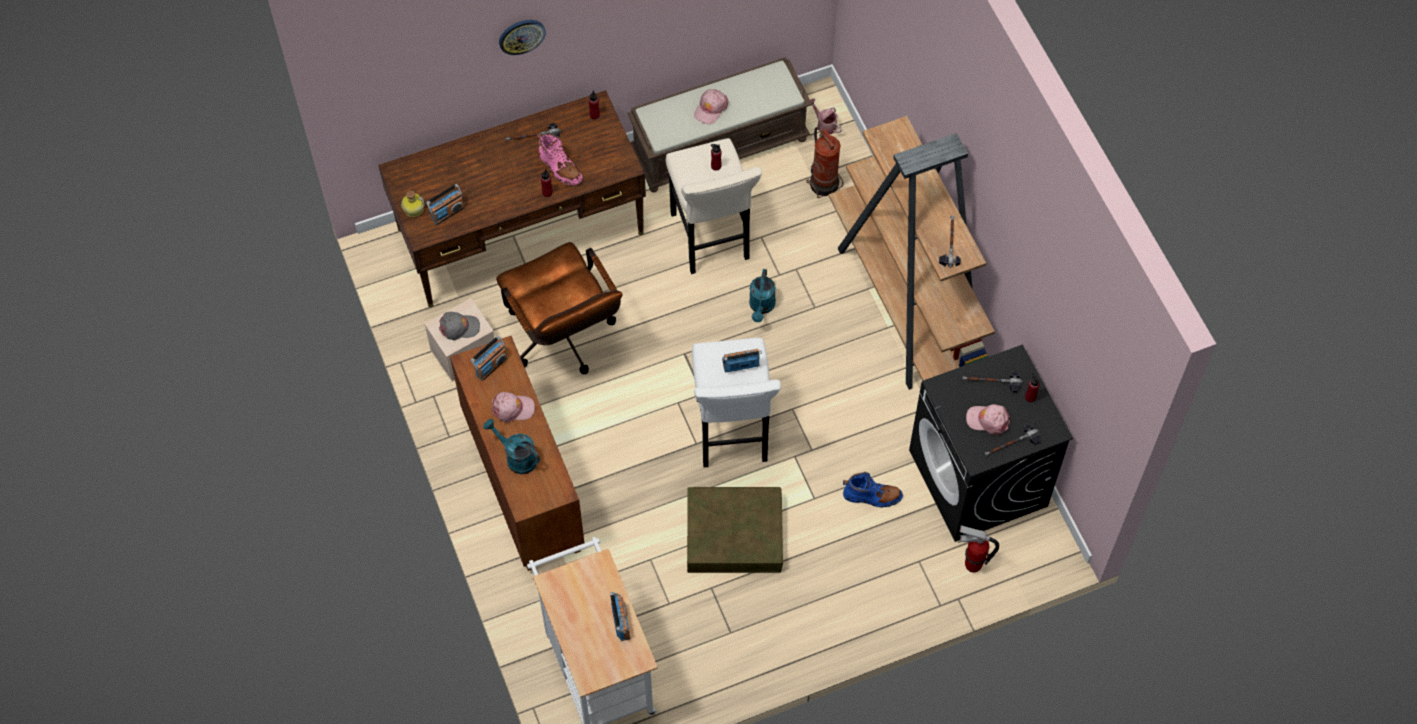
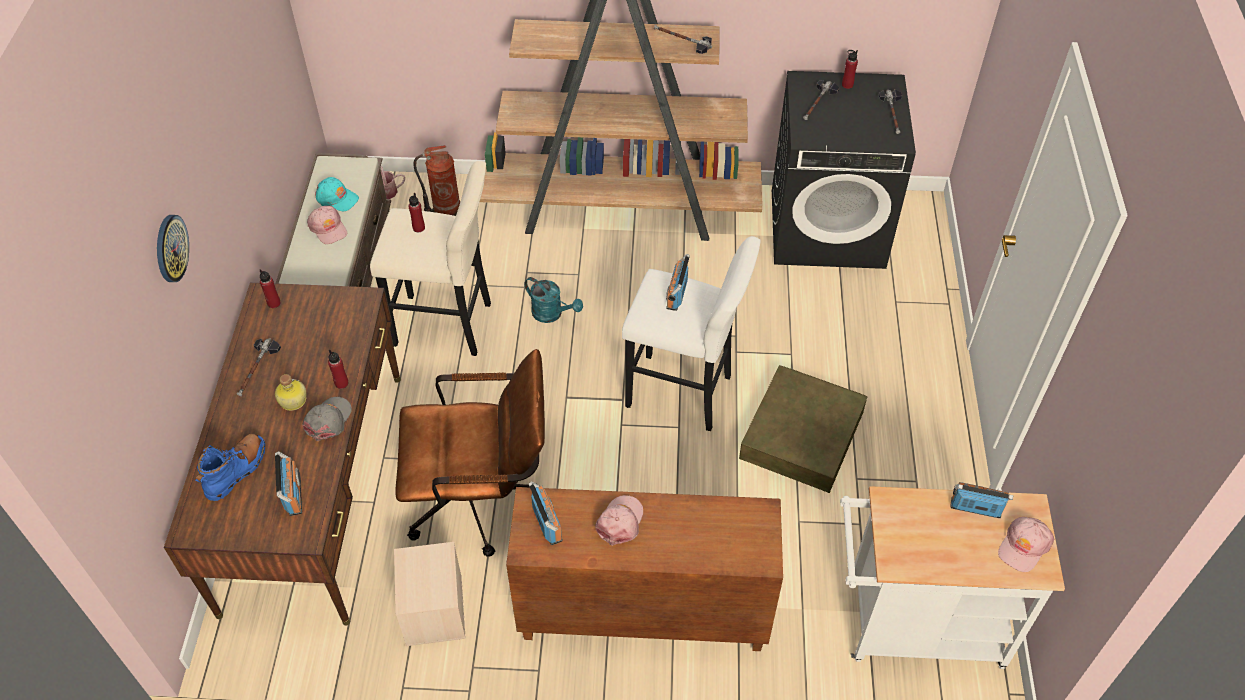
camera: 65 degrees left, 10 degrees down
(413, 208) = (259, 531): bottle -> bottle (292, 400)
(459, 327) = (426, 576): grey cap -> grey cap (328, 420)
(516, 457) = (691, 543): turquoise watering can -> none
(560, 168) = (317, 359): pink boot -> none
(744, 97) = (337, 198): none -> turquoise cap
(872, 496) = (810, 309): blue boot -> blue boot (236, 471)
(972, 565) = (915, 266): fire extinguisher -> none
(988, 420) = (858, 120): pink cap -> pink cap (1023, 546)

